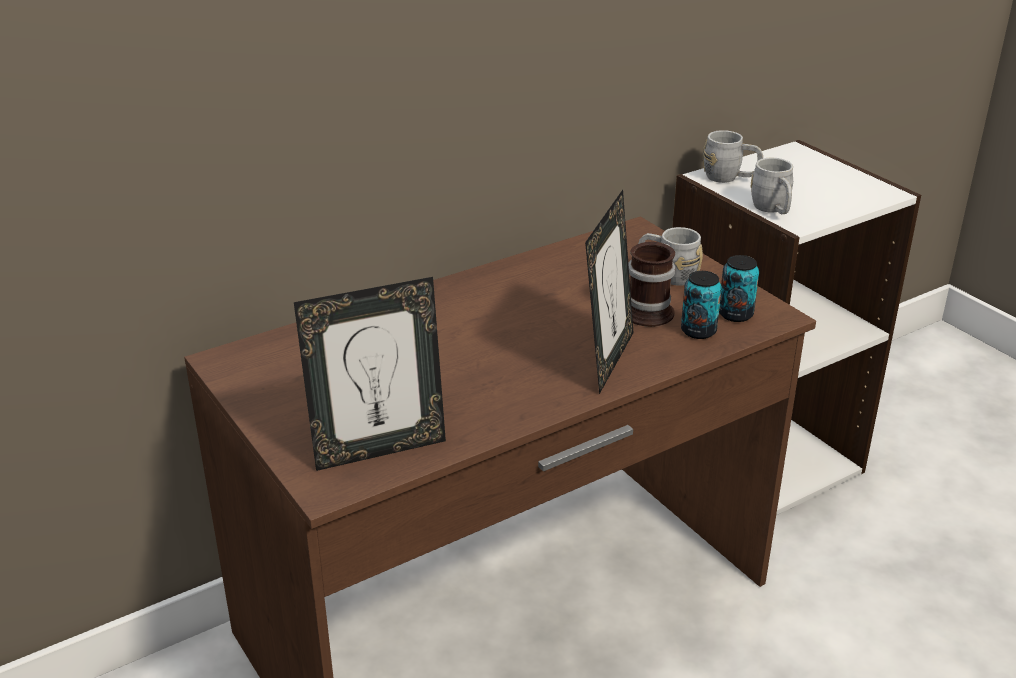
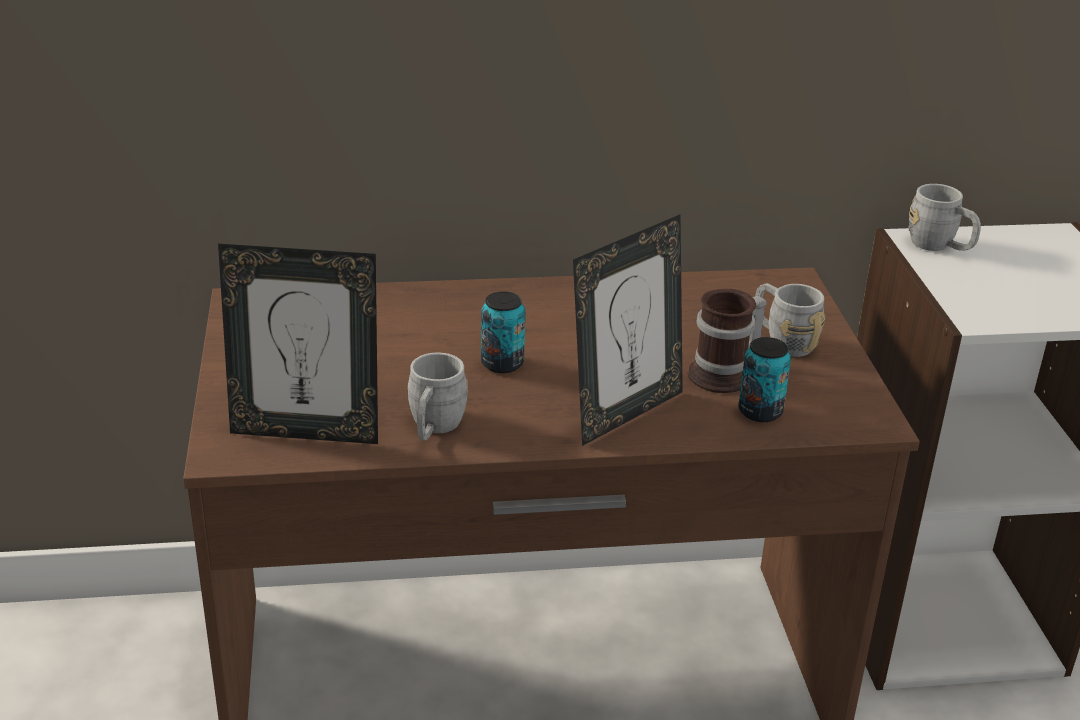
camera: 25 degrees right, 0 degrees up
(735, 314) = (823, 406): can -> can (502, 363)
(773, 210) = (958, 296): grey mug -> grey mug (433, 428)

